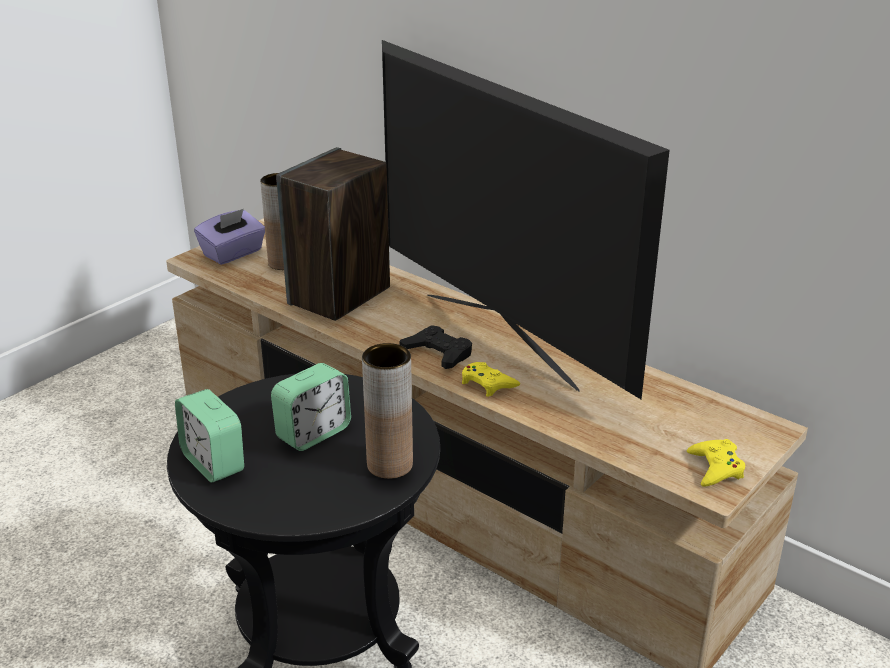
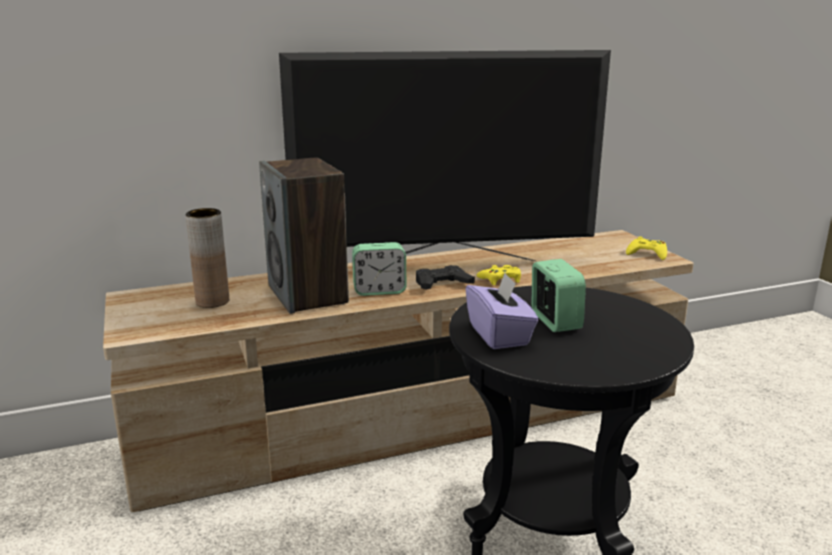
camera: 60 degrees left, 10 degrees down
(213, 463) = (569, 363): alarm clock -> alarm clock (379, 291)
(233, 253) = (153, 317): purple tissue box -> purple tissue box (499, 335)
(390, 465) = (619, 307): brown vase -> none

